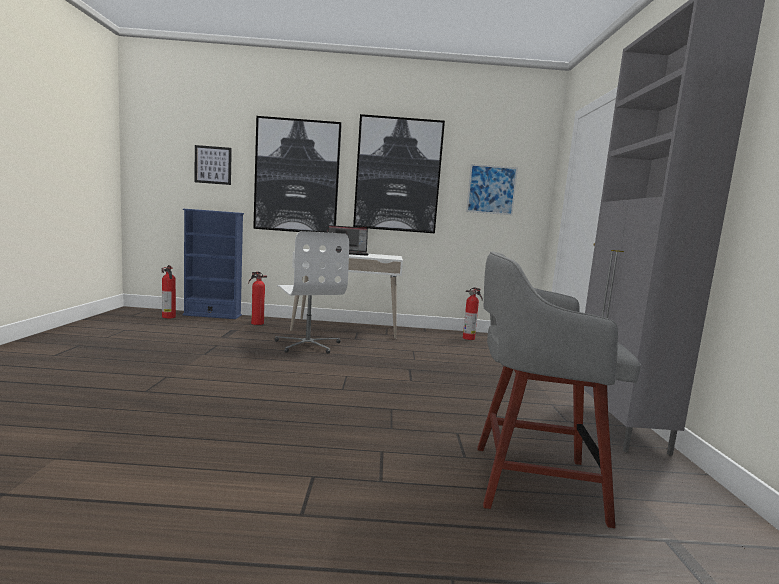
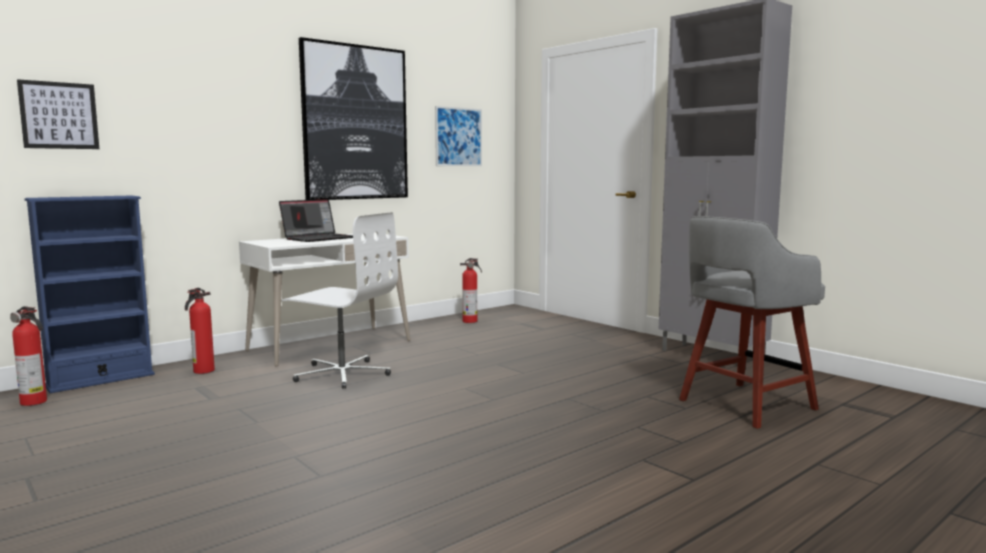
camera: 40 degrees left, 0 degrees up
(297, 176) = (215, 130): picture -> none

